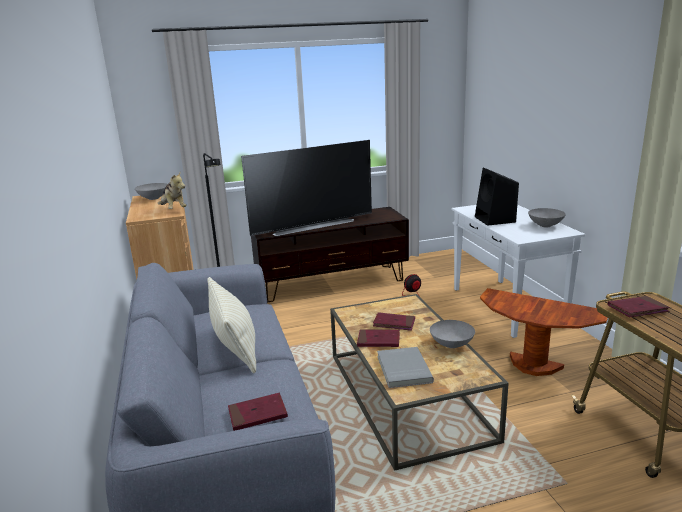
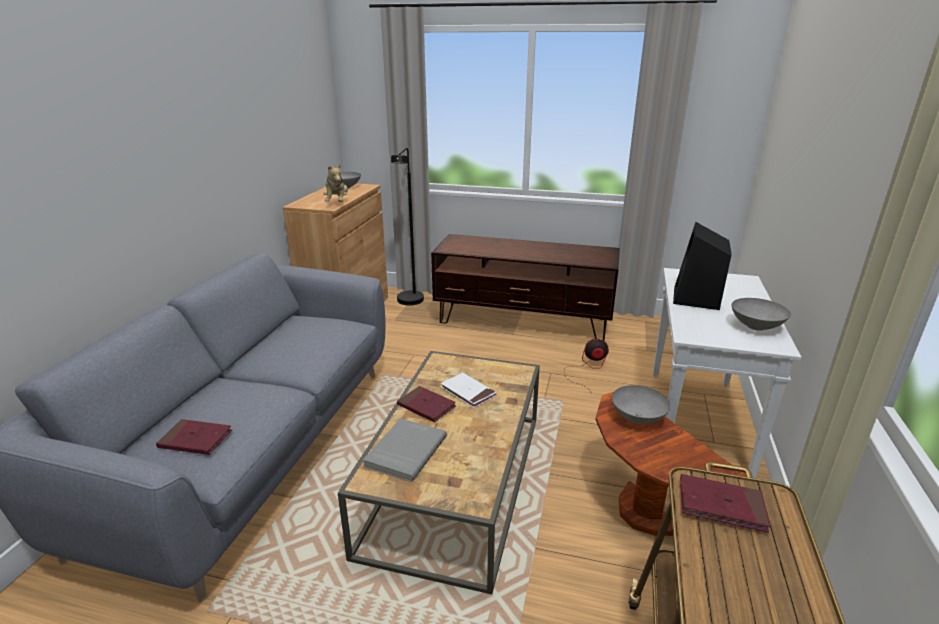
camera: 30 degrees right, 5 degrees up
(235, 347) = (276, 361): beige pillow -> none
(311, 225) = (503, 250): television -> none
(394, 323) = (468, 392): red book -> white book
(451, 345) = (493, 445): grey bowl -> grey bowl (637, 418)

